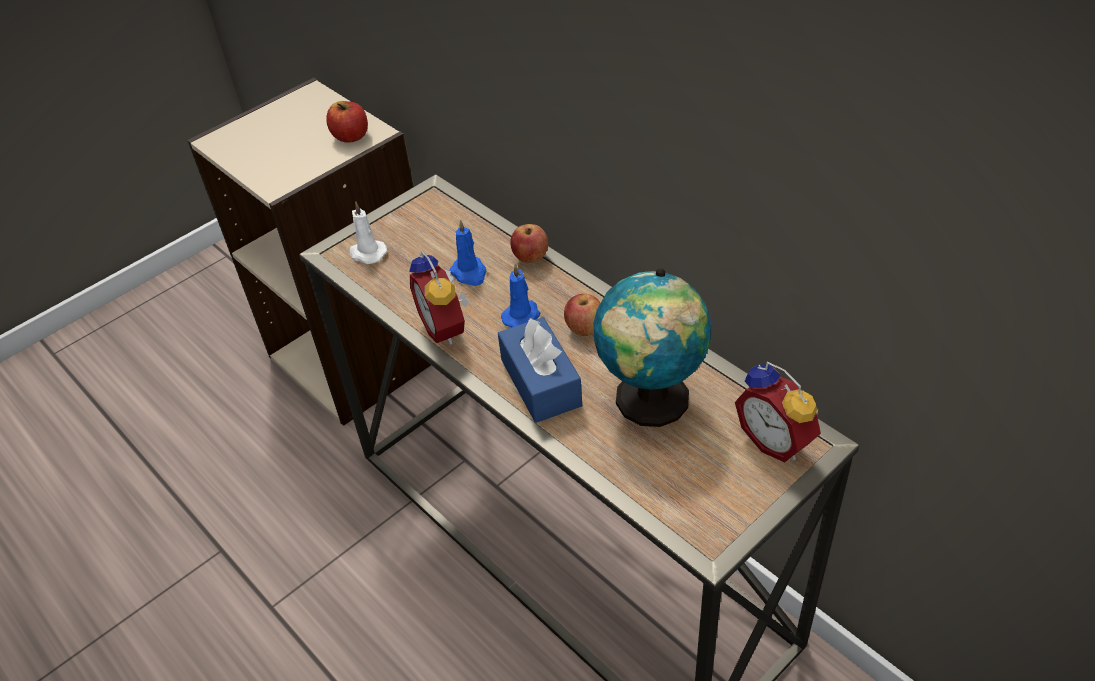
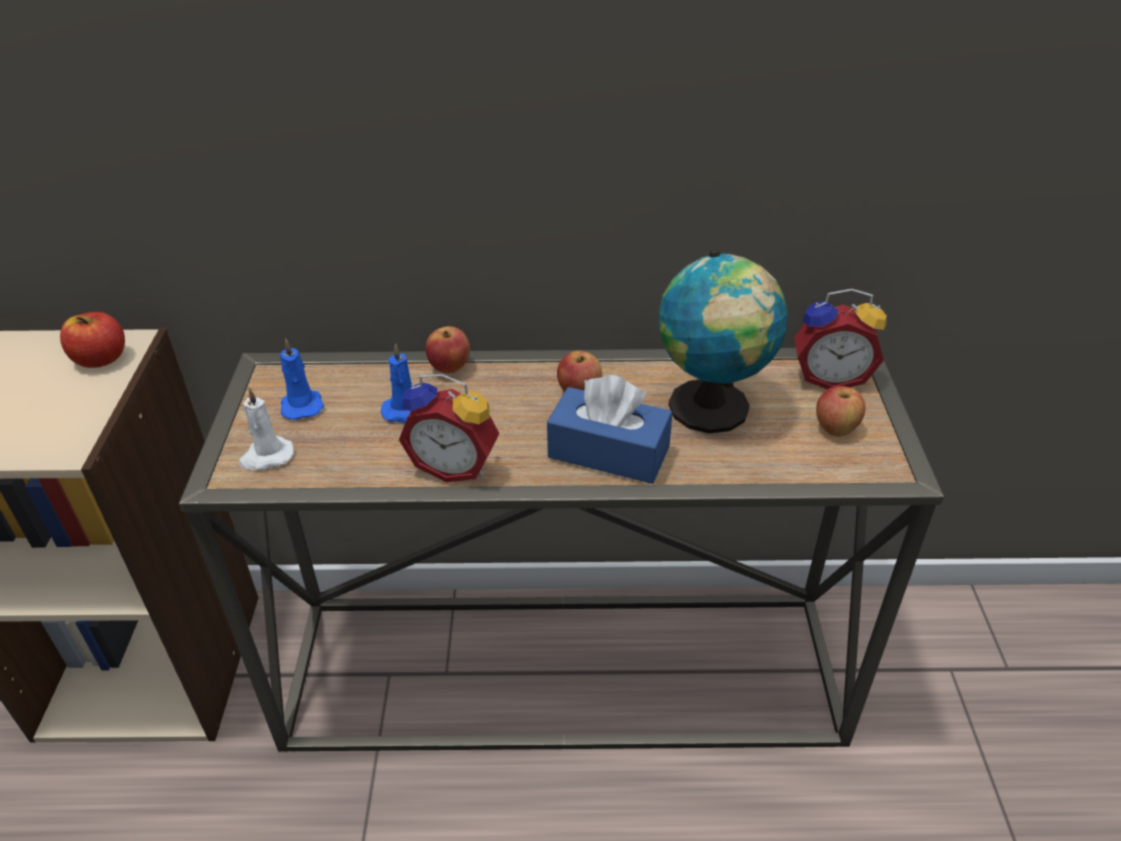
camera: 50 degrees left, 5 degrees down
(522, 316) = (511, 415): blue candle -> blue candle (302, 405)
(717, 479) = (835, 428): none -> apple

